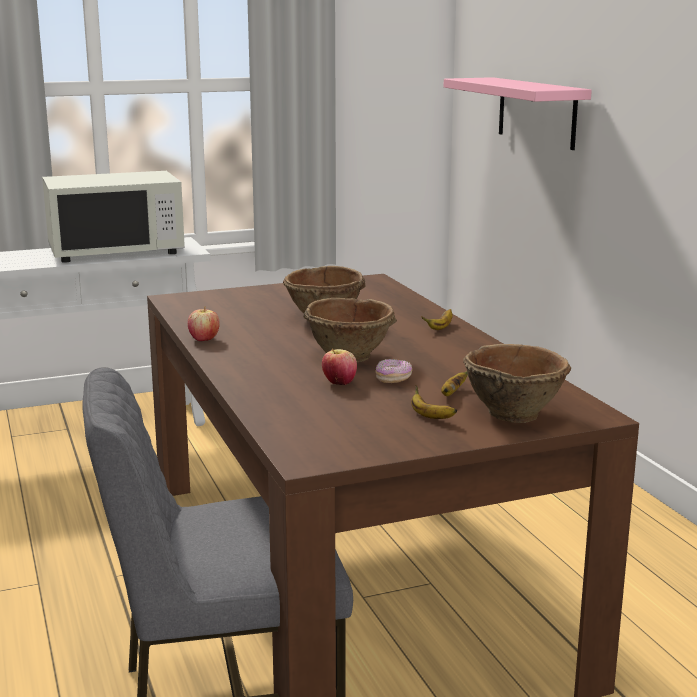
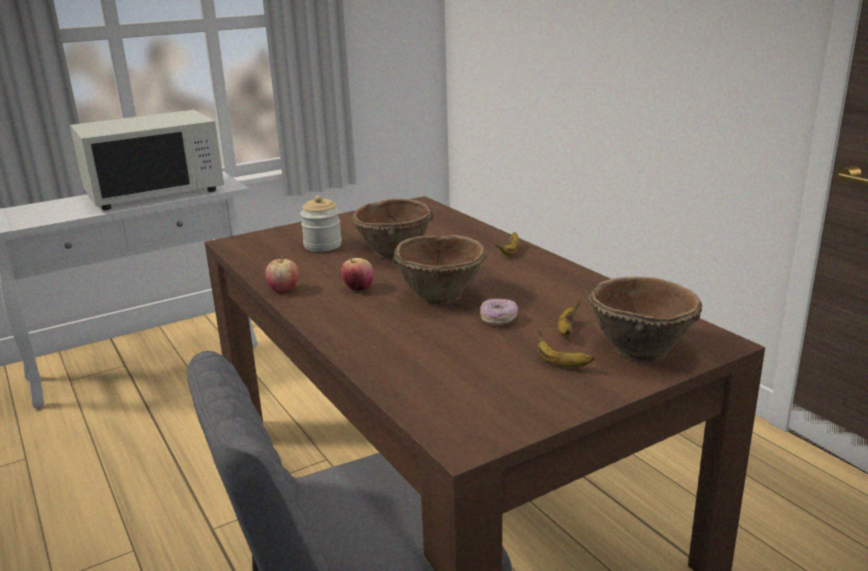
camera: 10 degrees left, 5 degrees up
(258, 307) = (322, 245): none -> jar
(339, 383) = (447, 330): apple -> apple (358, 288)
(536, 112) = (537, 34): pink shelf -> none

